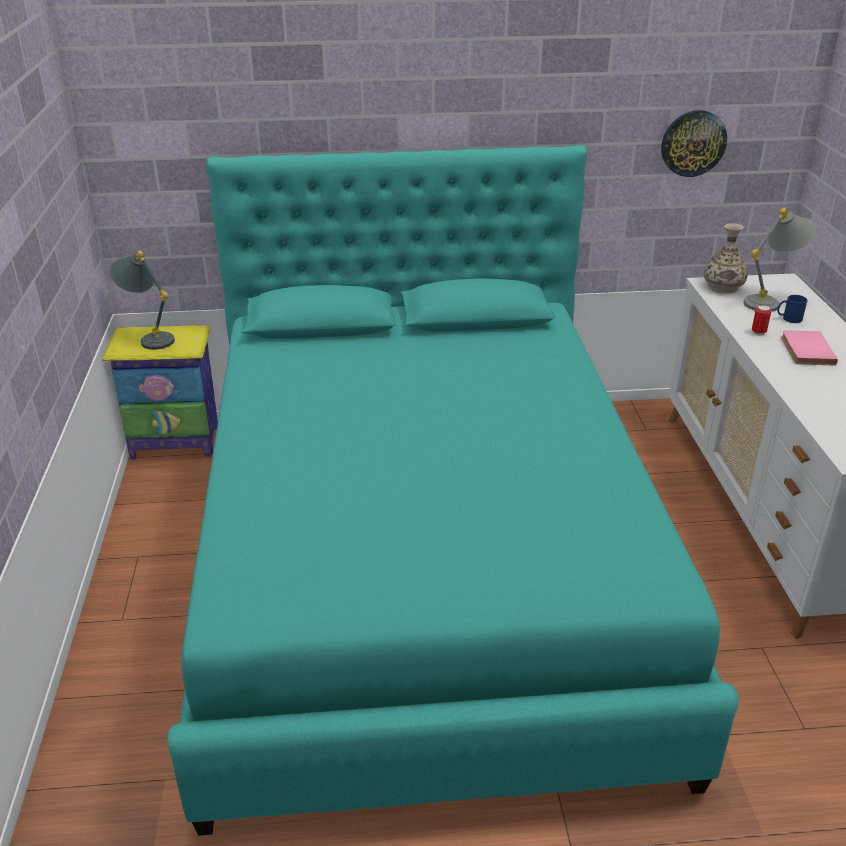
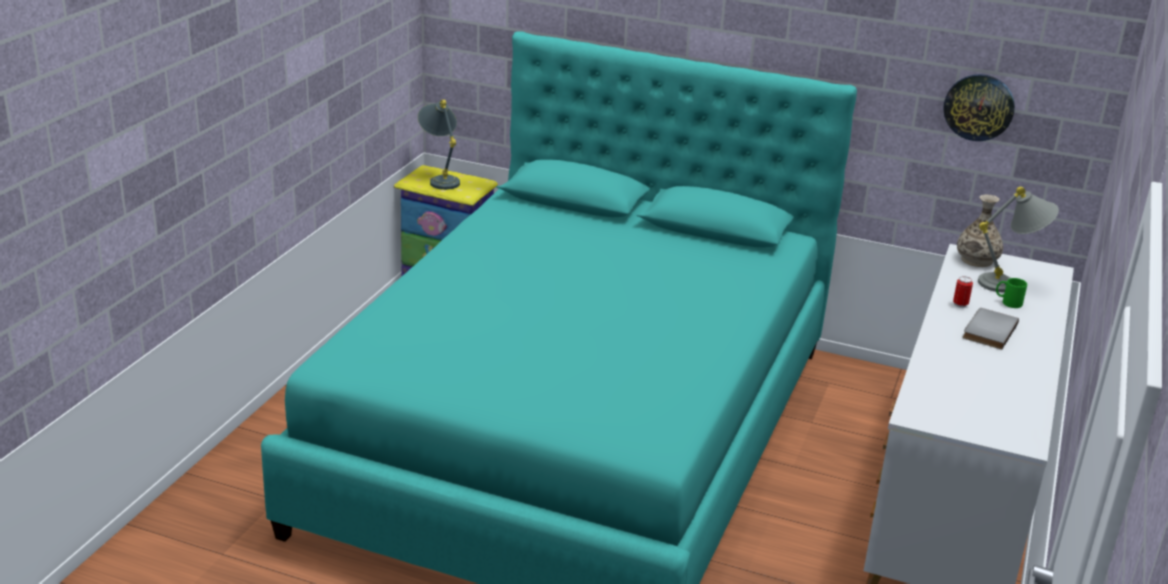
camera: 25 degrees right, 5 degrees down
(788, 319) = (1008, 302): blue mug -> green mug
(805, 350) = (987, 330): pink book -> grey book

